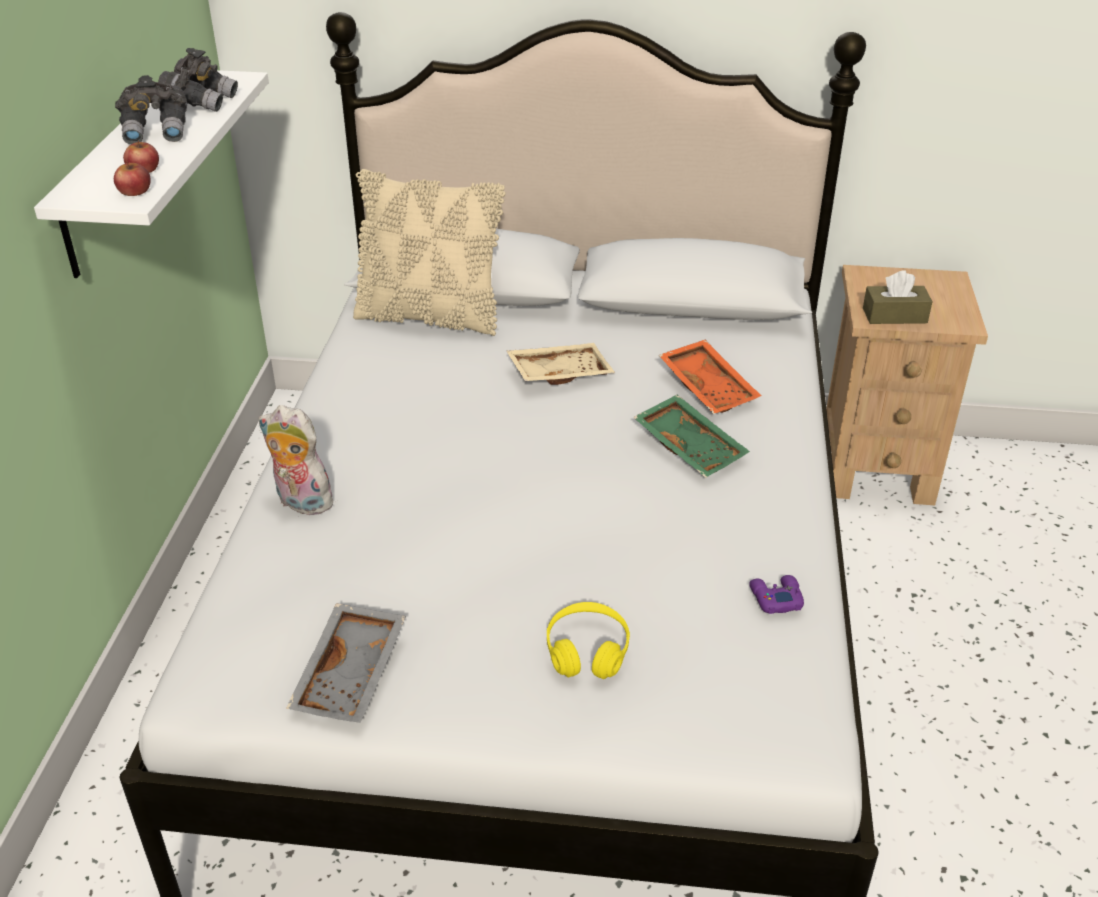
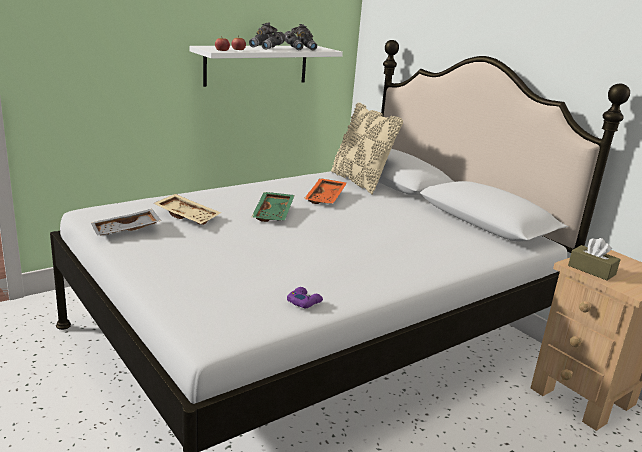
camera: 45 degrees right, 15 degrees down
(300, 503) = (209, 195): plush toy -> none
(559, 373) = (374, 213): beige tray -> beige tray (188, 216)
(587, 651) = (202, 269): yellow headphones -> none
(691, 446) = (378, 252): green tray -> green tray (274, 213)
(709, 387) = (429, 243): orange tray -> orange tray (326, 198)

